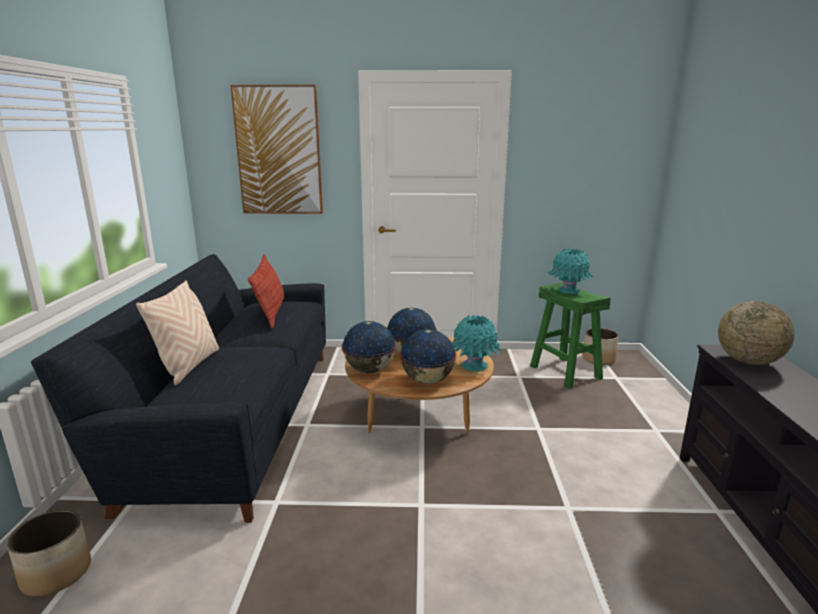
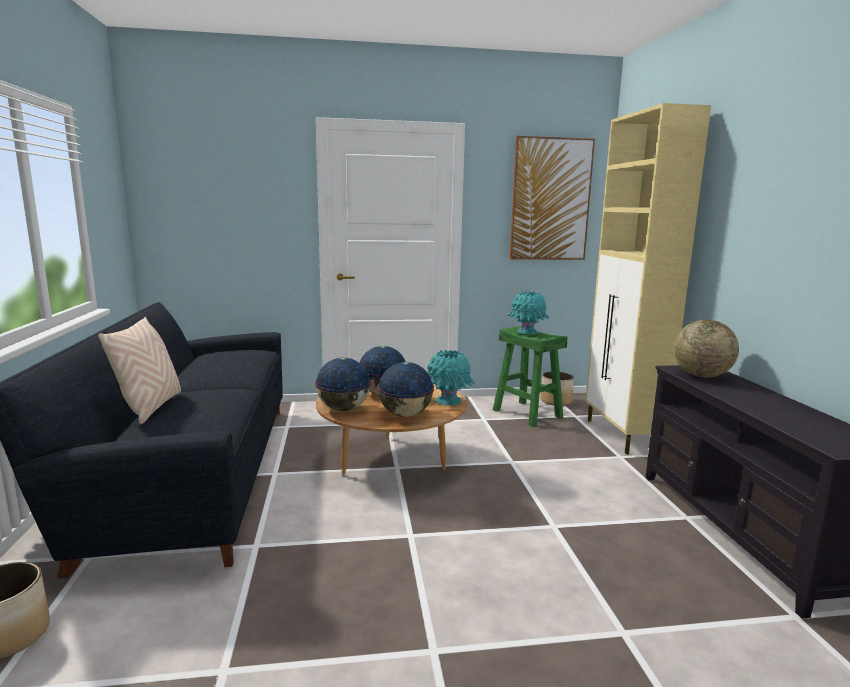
camera: 10 degrees left, 5 degrees down
(271, 312) = (229, 359): pillow -> none
(279, 151) = (231, 195): picture -> picture (550, 200)
(663, 405) = (622, 436): none -> beige cabinet

